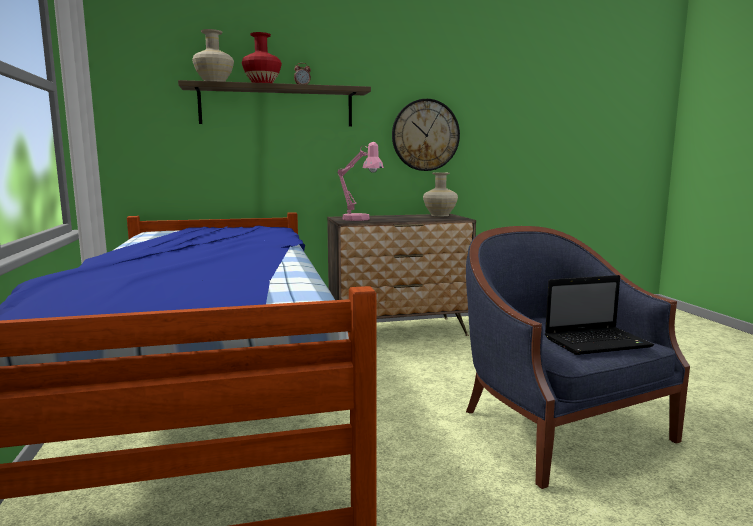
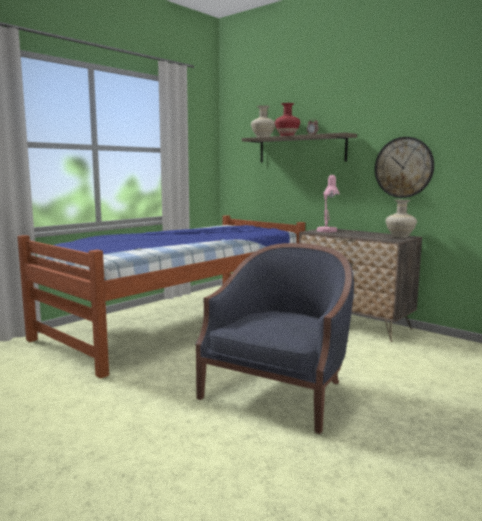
camera: 55 degrees right, 0 degrees up
(598, 342) = (270, 330): laptop -> none

